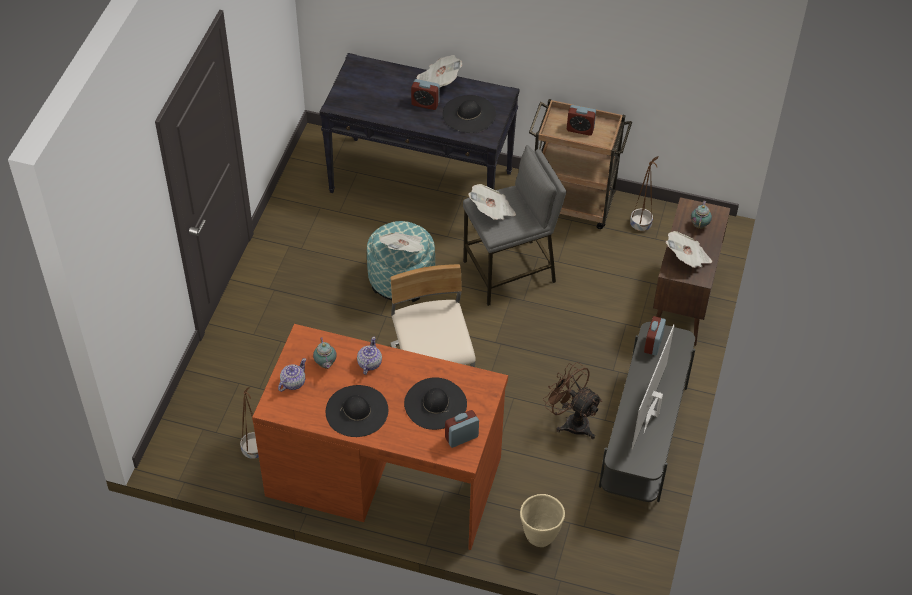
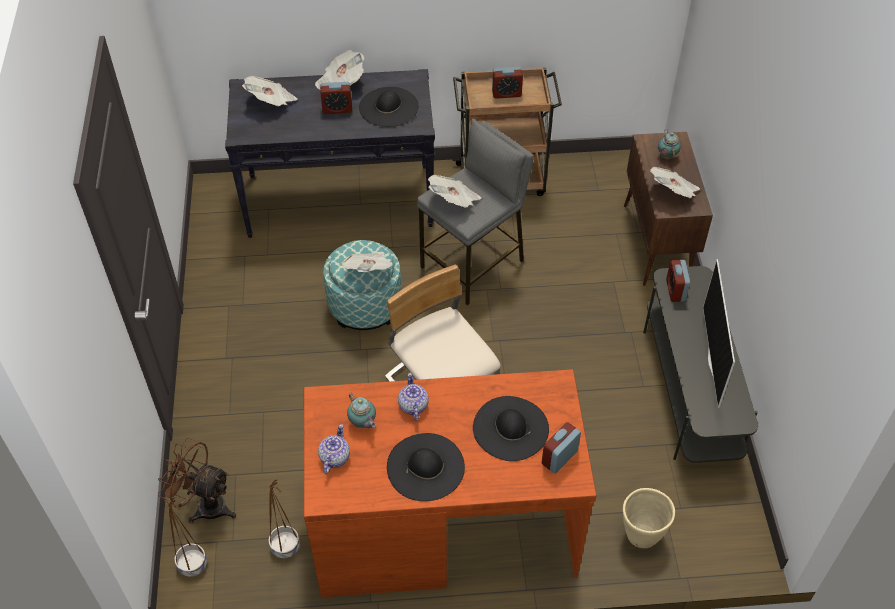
camera: 20 degrees left, 0 degrees up
(374, 82) = (271, 101): none -> newspaper
(571, 421) = (611, 399): brown fan -> brown fan (205, 505)
(641, 224) = (578, 180): brown planter -> brown planter (193, 564)

